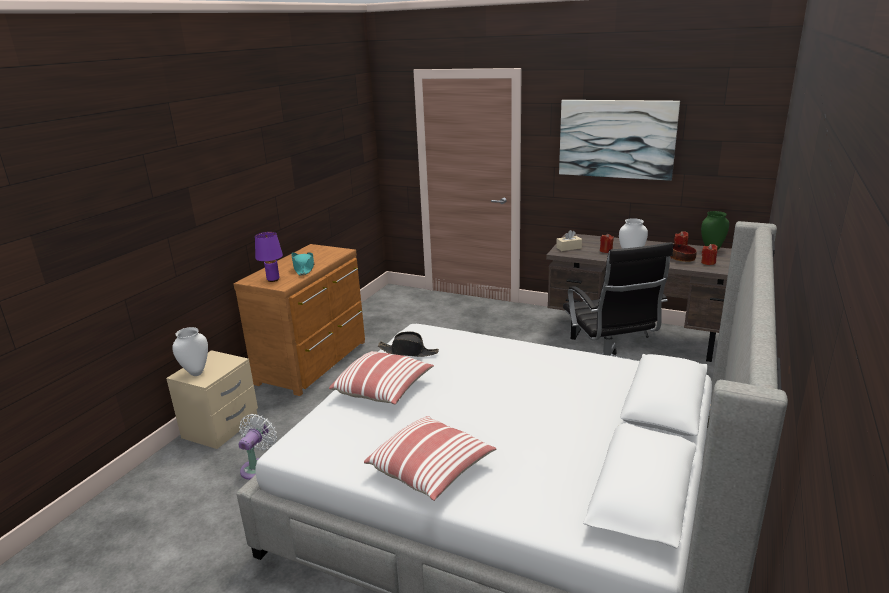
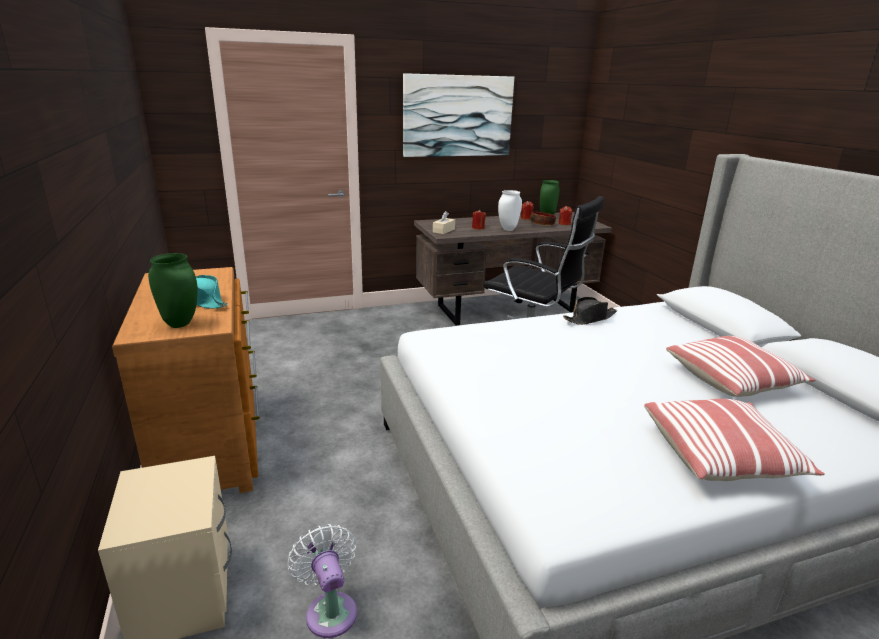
camera: 45 degrees left, 0 degrees up
(196, 373) = (154, 515): white vase -> none
(273, 280) = (181, 324): purple table lamp -> green vase
(384, 389) = (520, 404): pillow -> pillow (732, 380)
(408, 352) = (470, 358): black hat -> black hat (590, 318)

